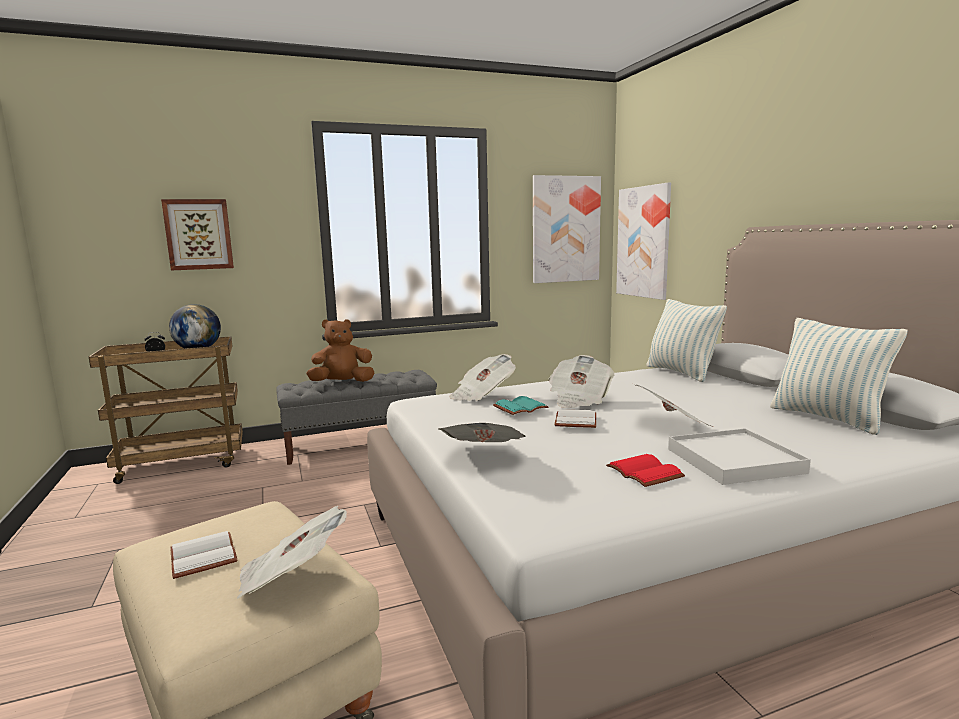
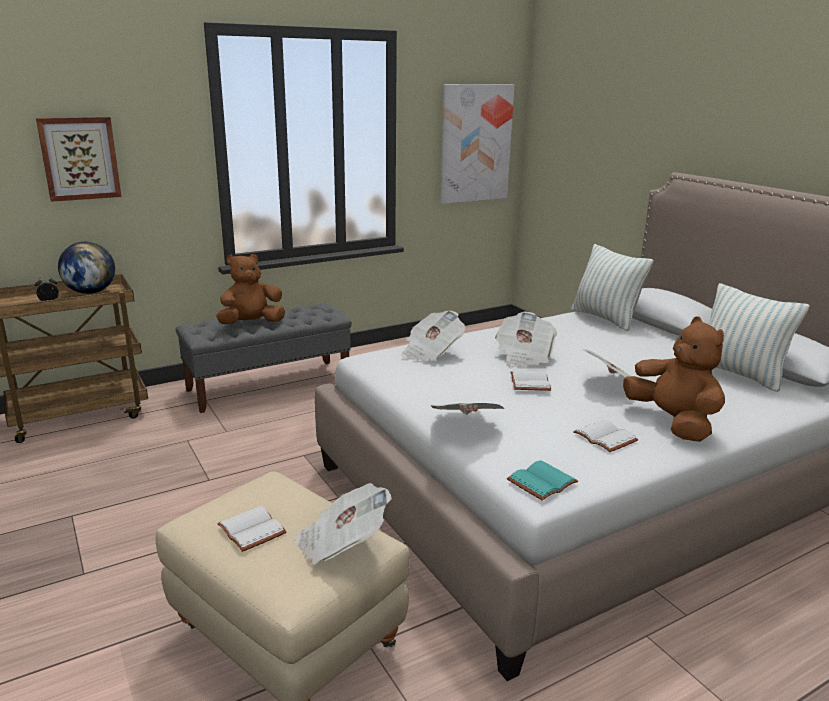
camera: 10 degrees left, 10 degrees up
(520, 407) = (474, 367): turquoise book -> turquoise book (541, 481)
(642, 472) = (603, 437): red book -> white book
(643, 242) = (558, 163): picture -> none
(734, 461) = (672, 422): white tray -> brown plush toy

